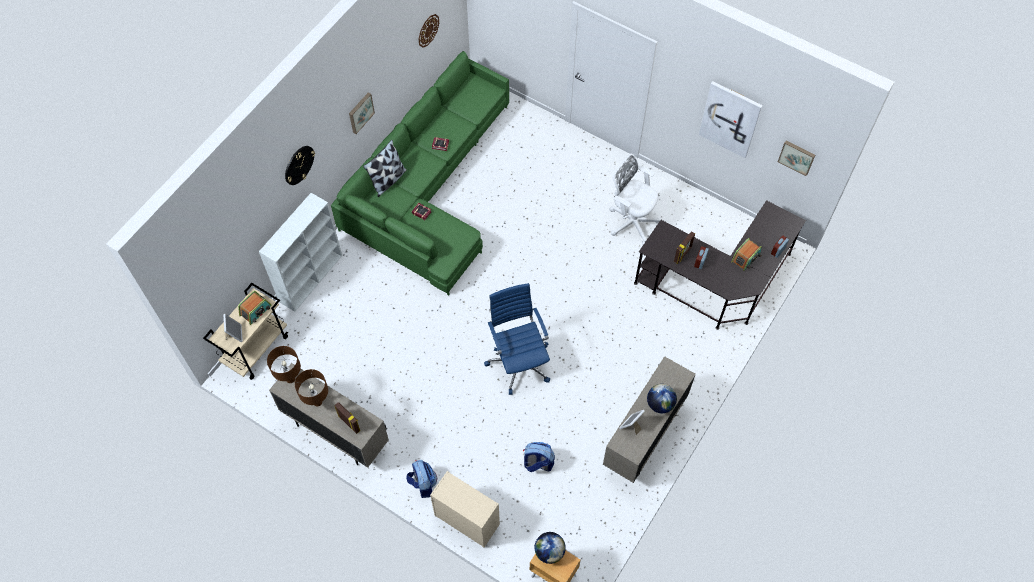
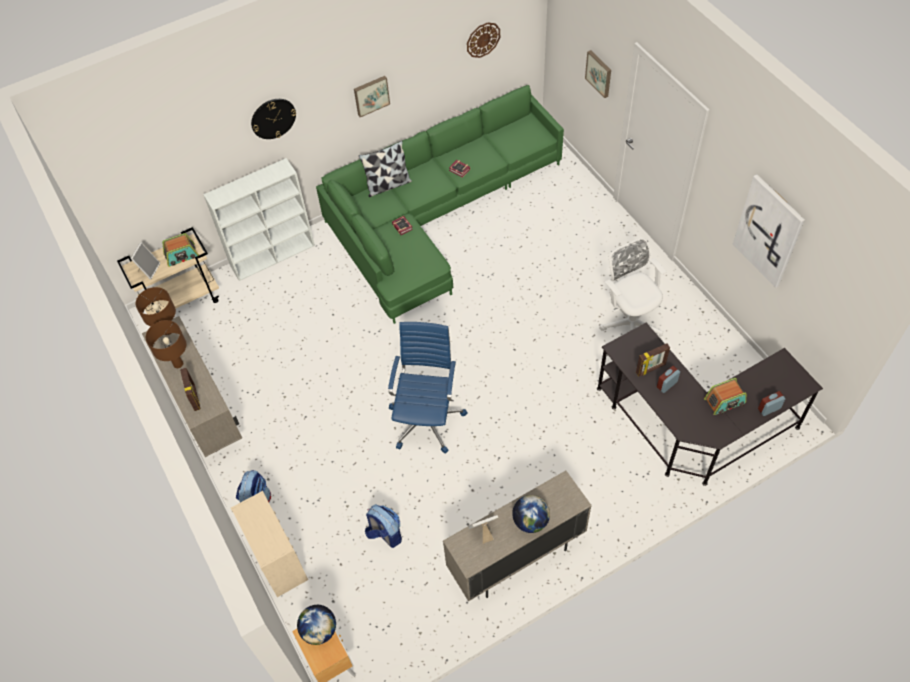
camera: 30 degrees right, 5 degrees down
(797, 157) = (832, 302): picture -> picture (599, 73)

